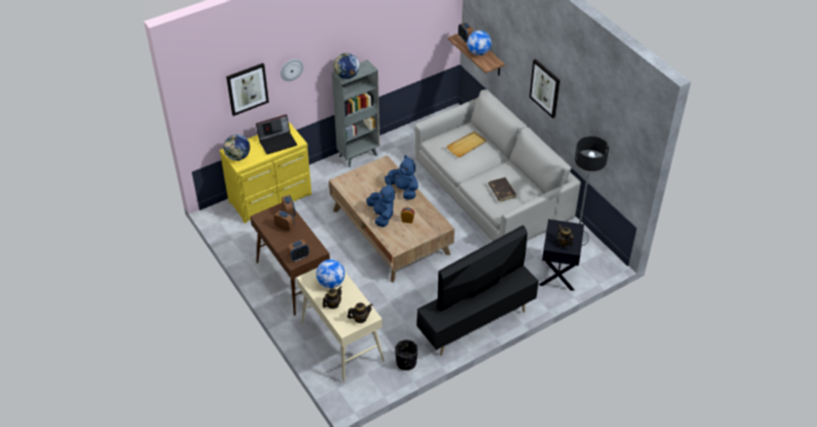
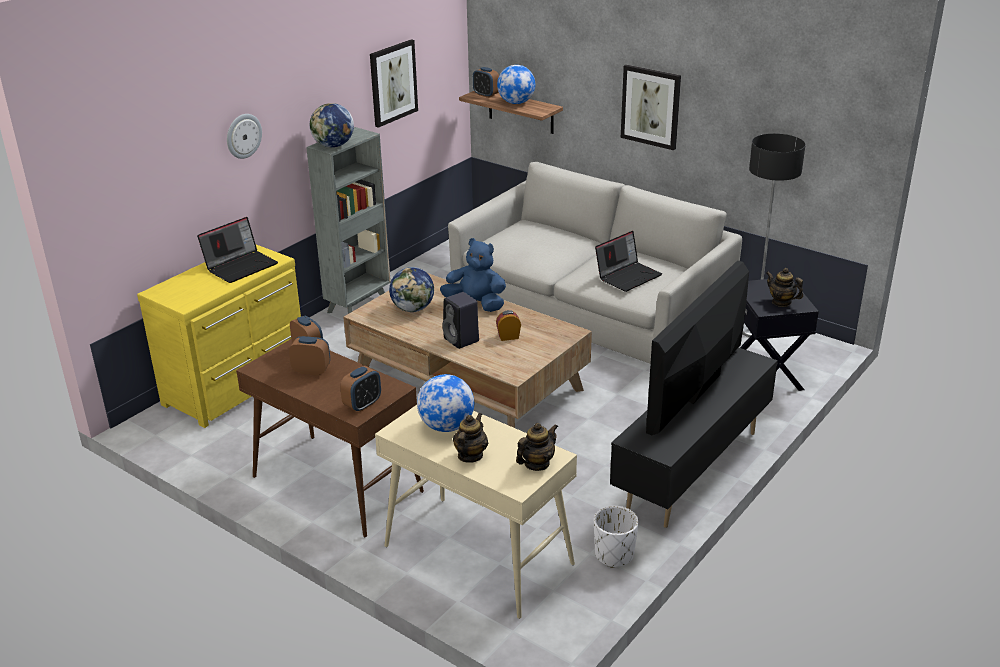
camera: 20 degrees left, 15 degrees down
(238, 157) = (178, 295): globe -> globe (413, 309)
(247, 88) = (174, 168): picture -> picture (393, 82)
(382, 216) = (462, 340): blue plush toy -> black speaker
(406, 363) = (614, 555): black planter -> white planter
(467, 145) = (537, 240): beige tray -> none
(501, 190) = (628, 276): brown book -> laptop

